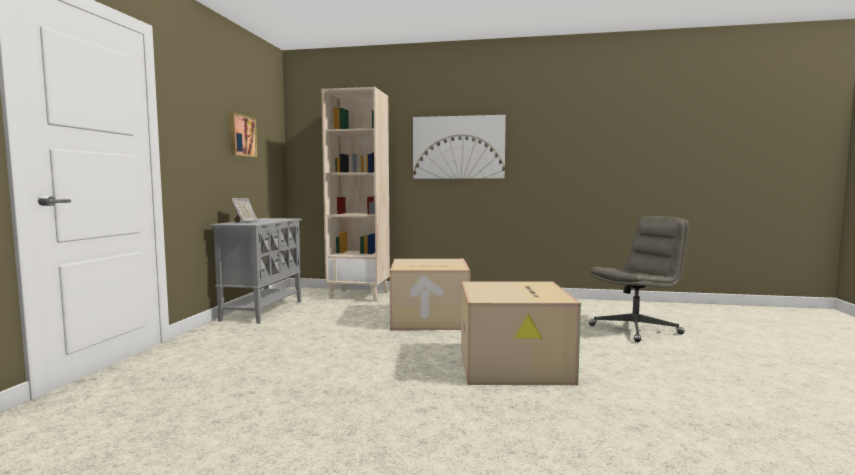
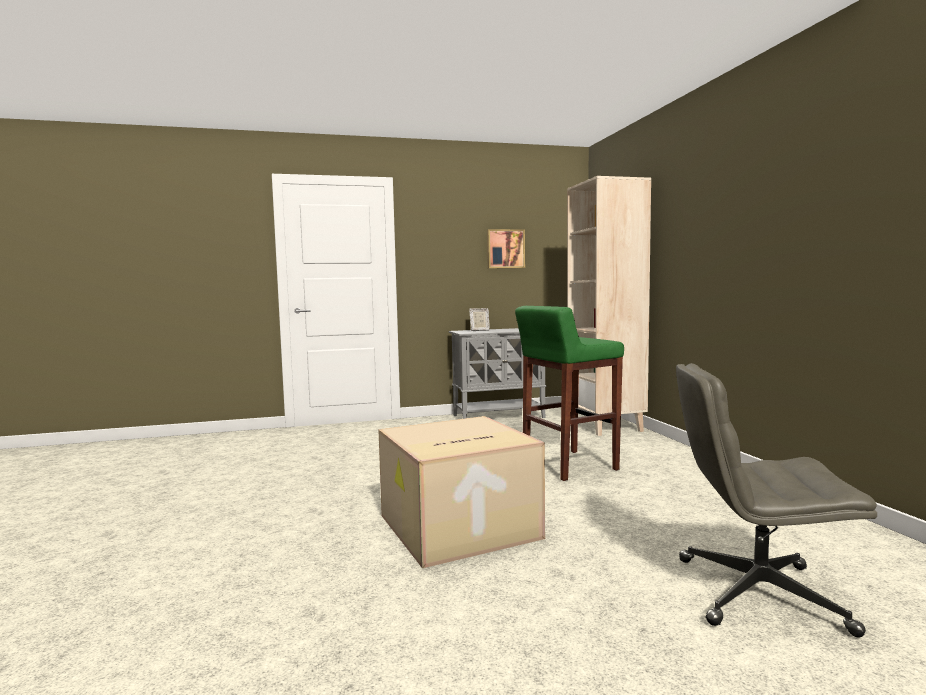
camera: 65 degrees right, 0 degrees up
(428, 319) = (567, 465): cardboard box -> green stool
(458, 147) = (719, 236): picture -> none
(635, 329) = (757, 594): grey office chair -> grey office chair turned 150 degrees clockwise

